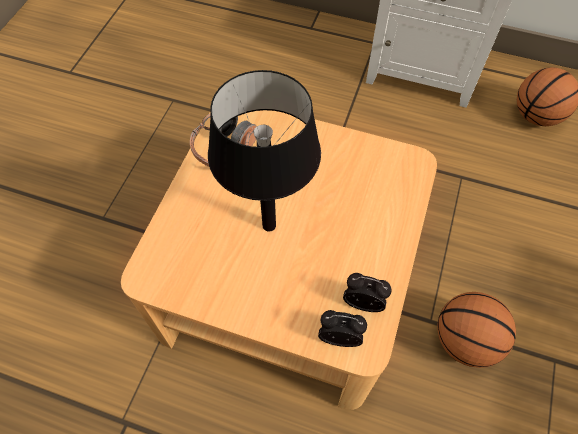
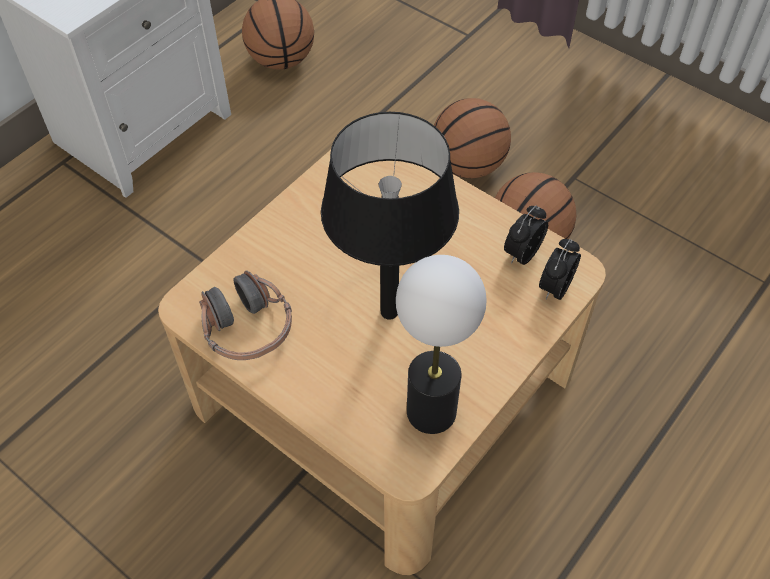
camera: 70 degrees left, 5 degrees down
(194, 277) = (430, 411): none -> table lamp
(515, 272) = (468, 165): none -> basketball

